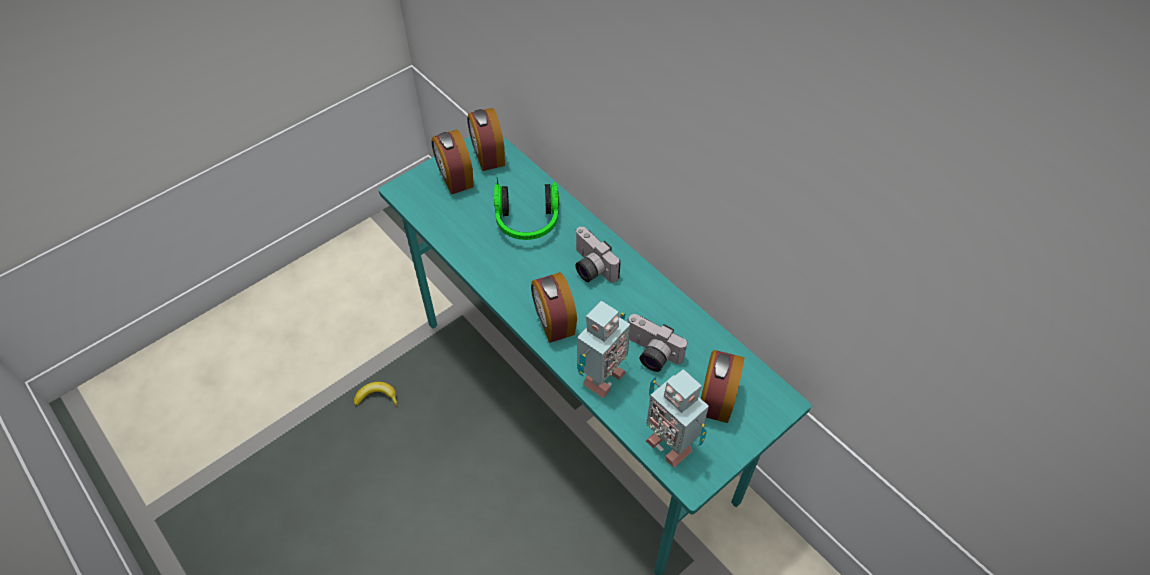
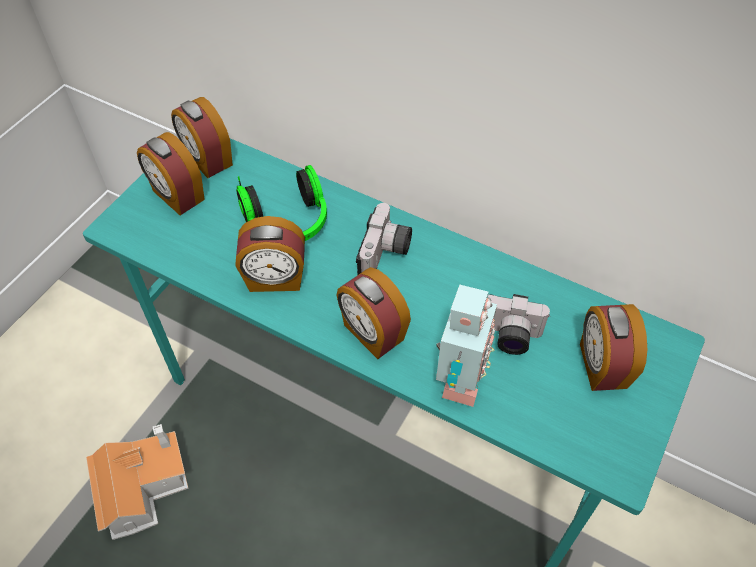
camera: 20 degrees left, 0 degrees up
(377, 397) = (142, 487): banana -> toy house
(500, 262) = (275, 279): none -> alarm clock
(590, 268) = (385, 255): camera -> camera turned 105 degrees counterclockwise
(670, 442) = (575, 435): toy robot -> none

